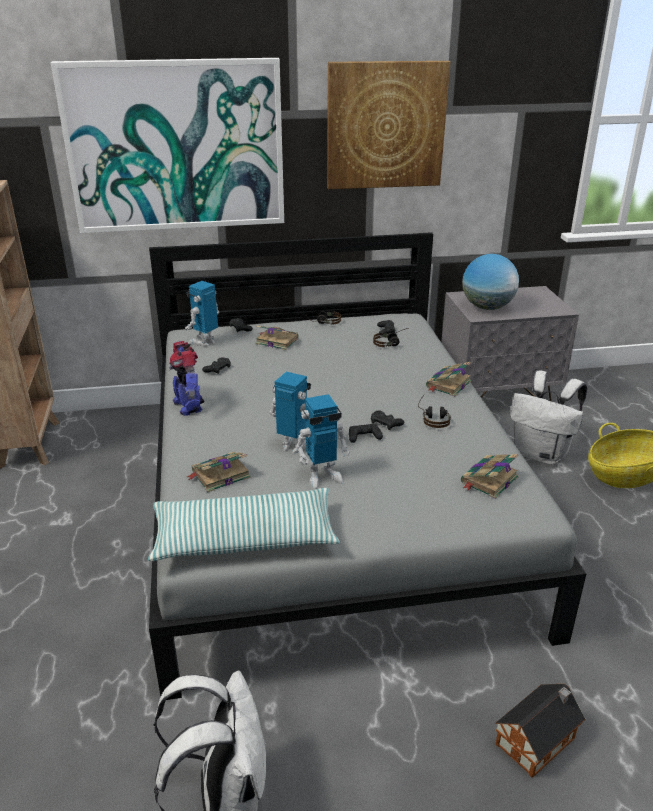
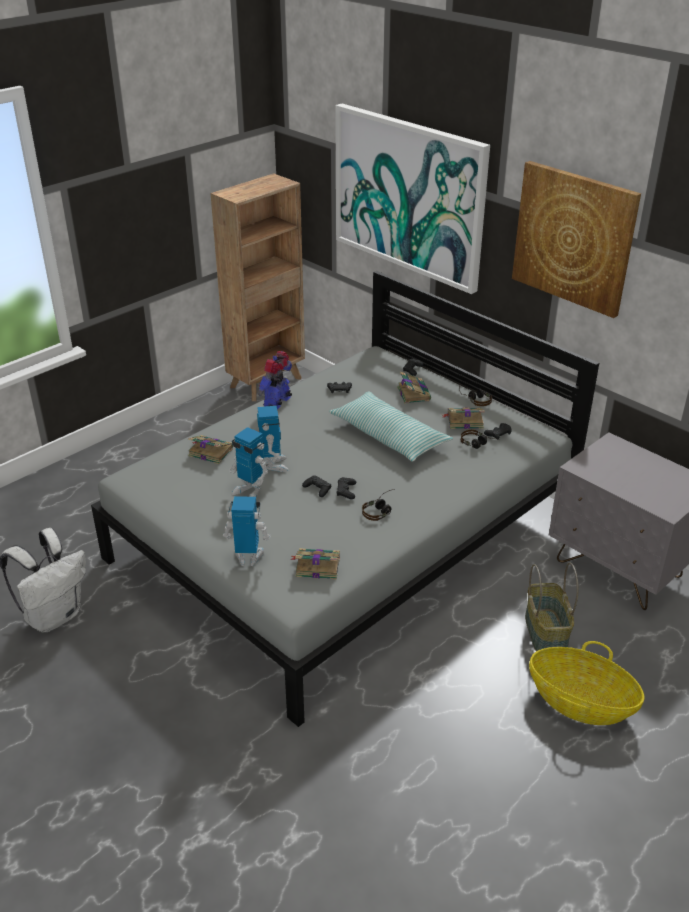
camera: 55 degrees right, 5 degrees up
(204, 342) = (372, 366): toy robot -> toy robot (248, 558)
(245, 538) = (157, 490): pillow -> pillow (389, 436)
(448, 385) = (443, 499): book -> book (464, 421)
(487, 307) = (606, 465): globe -> none
(538, 739) = (189, 737): toy house -> none
(541, 454) = (547, 633): white backpack -> basket

